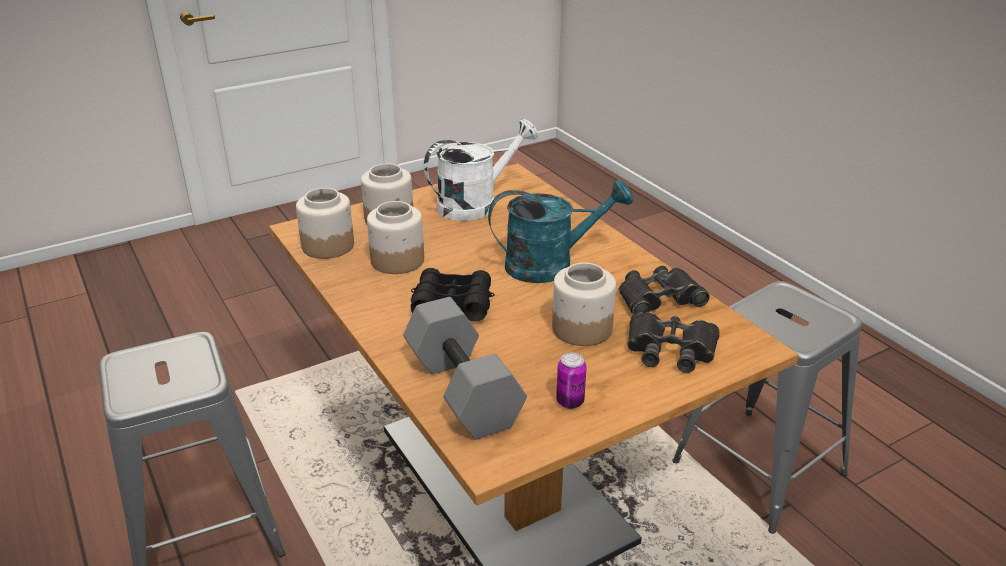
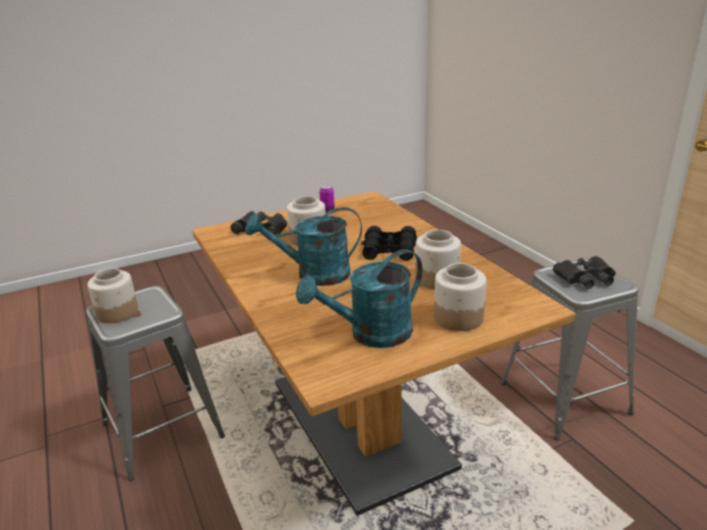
camera: 175 degrees left, 5 degrees down
(328, 245) = (503, 291): jar -> jar (117, 313)
(460, 390) = (383, 215): grey dumbbell -> none
(476, 204) = (371, 335): white watering can -> turquoise watering can
(659, 299) = (248, 253): black binoculars -> black binoculars (585, 278)

